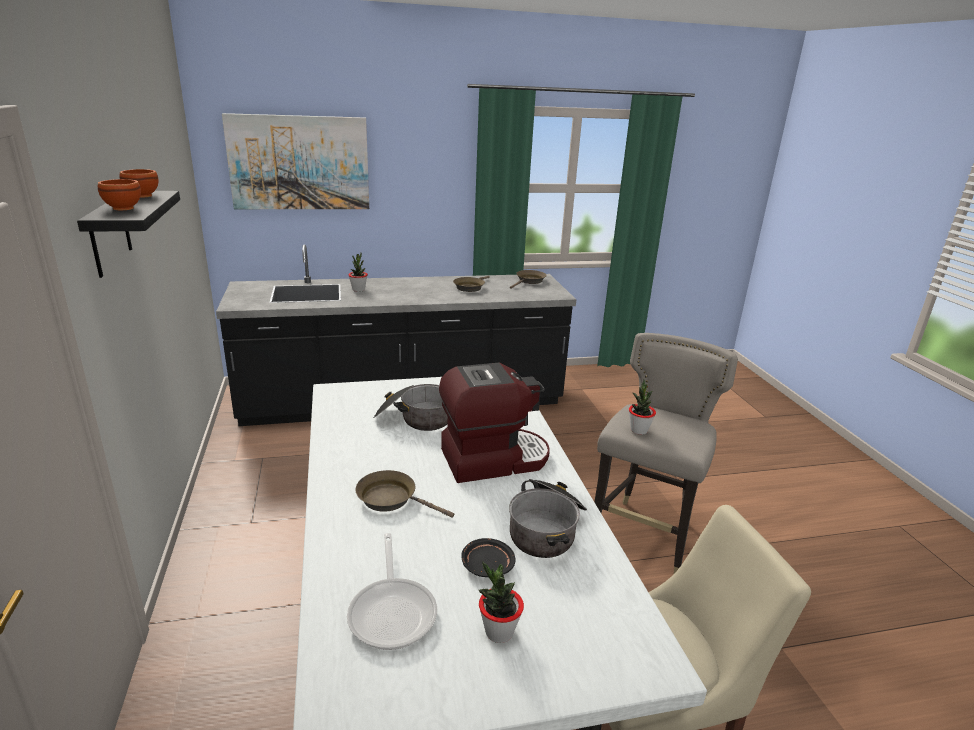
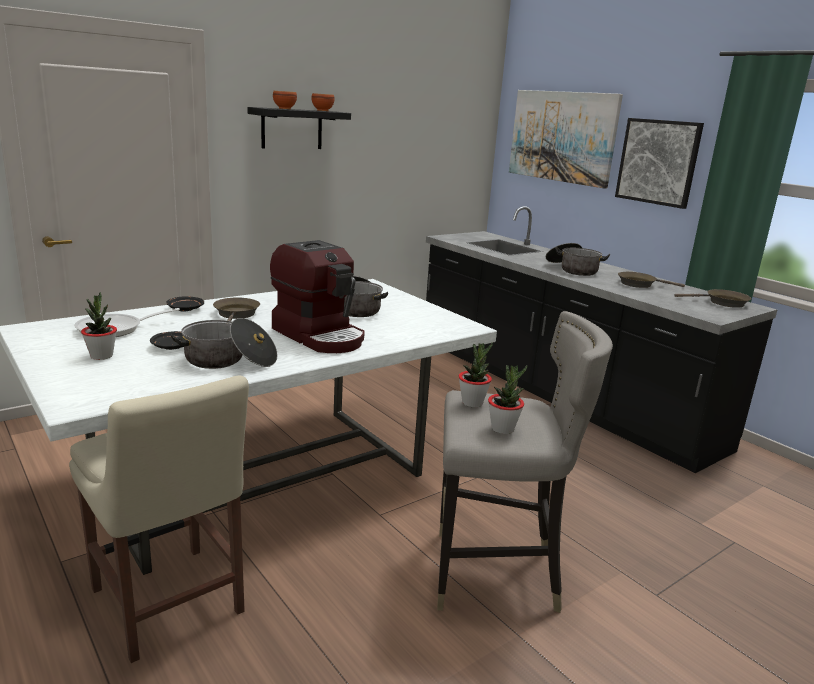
camera: 65 degrees right, 5 degrees down
(339, 536) = (185, 309): none -> black plate
(358, 290) = (542, 256): potted plant -> potted plant (502, 429)
(411, 293) = (573, 269): none -> cooking pot
(417, 178) = (658, 162): none -> picture

